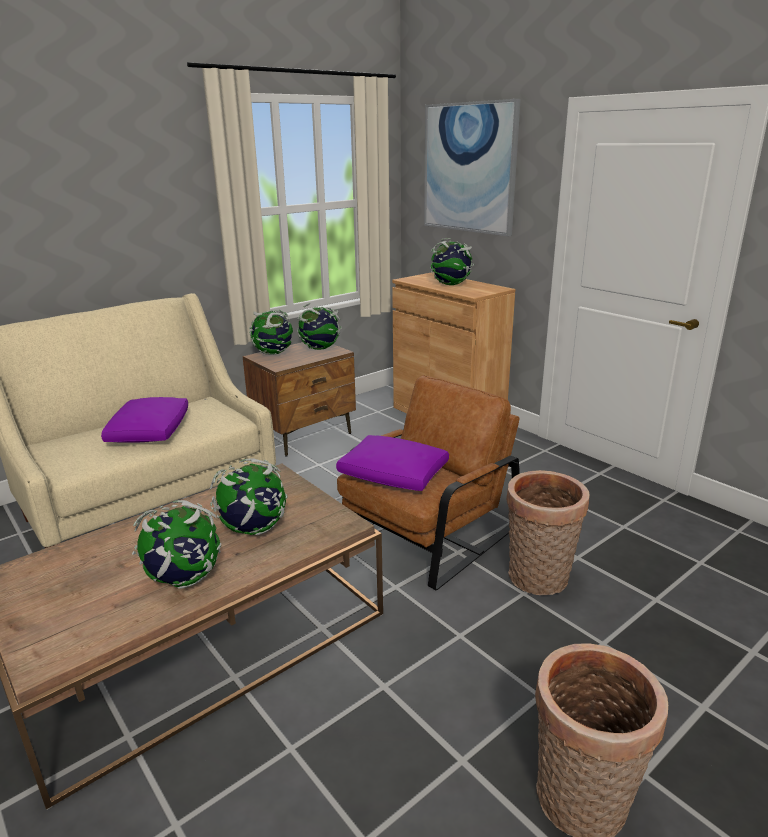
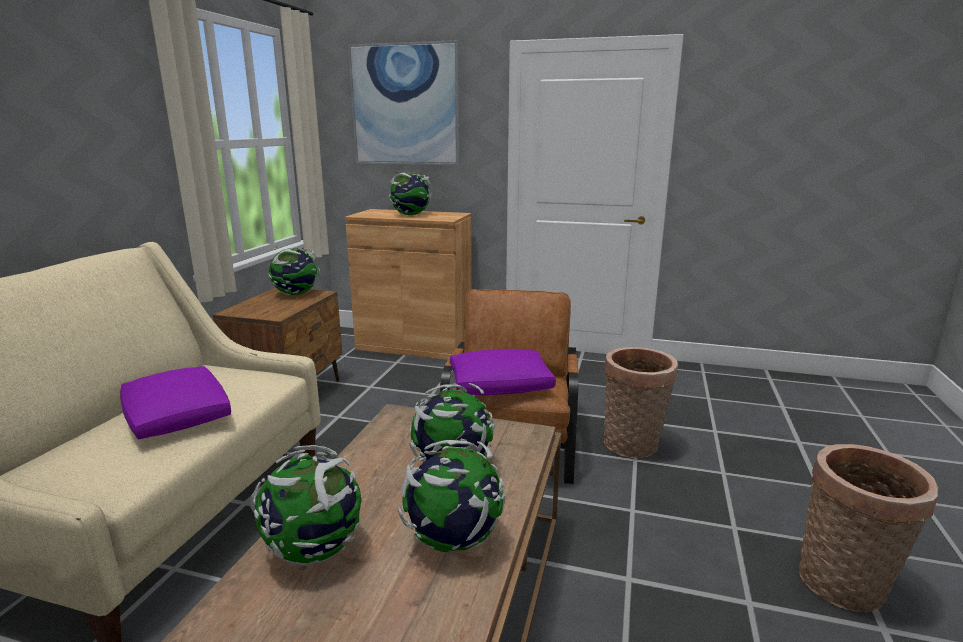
camera: 35 degrees left, 5 degrees down
(273, 353) = (249, 306): globe -> globe (314, 550)

